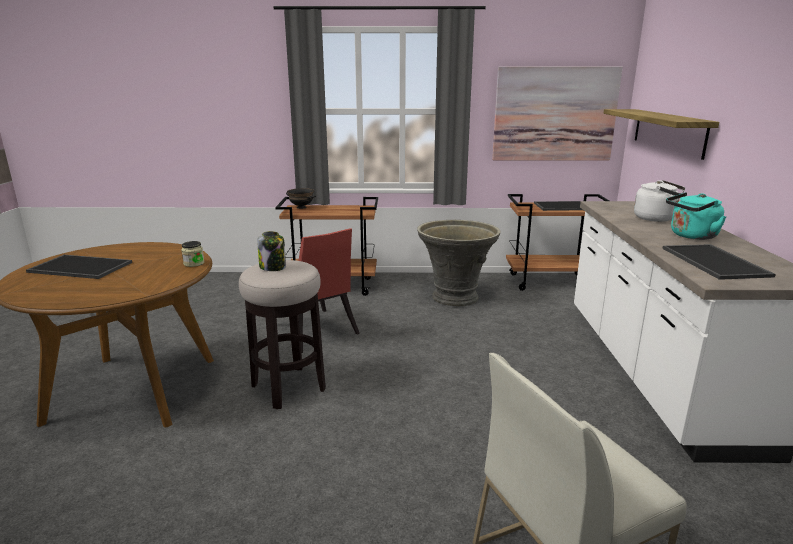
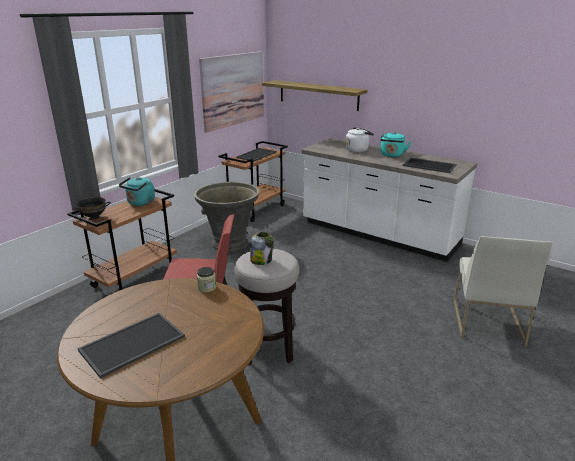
camera: 55 degrees left, 5 degrees up
(352, 209) = (140, 203): none -> turquoise kettle

